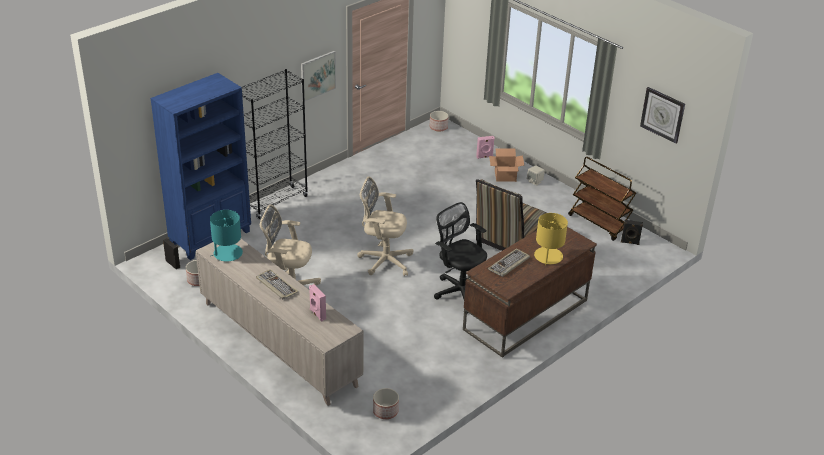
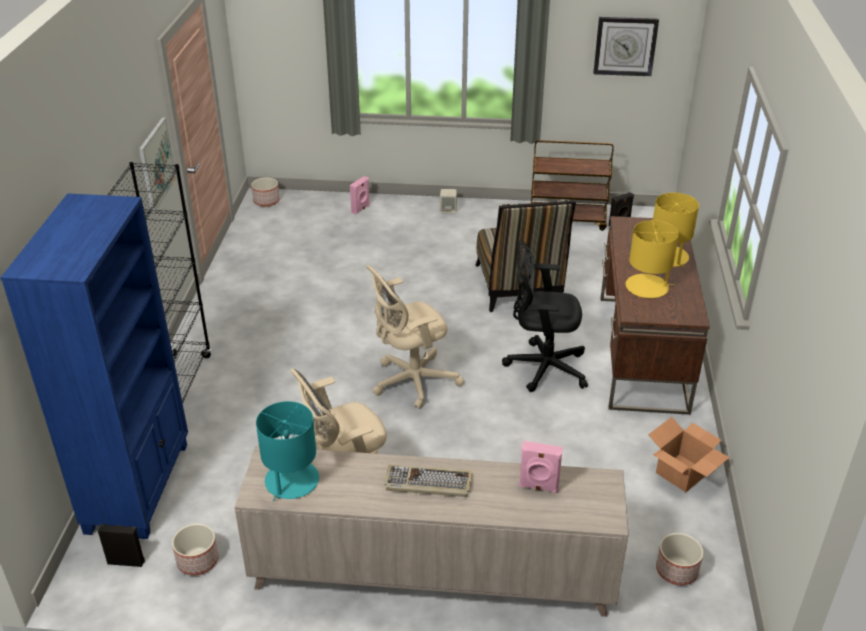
camera: 40 degrees left, 0 degrees up
(505, 176) = (410, 218): cardboard box -> cardboard box (682, 472)
(509, 264) = (647, 287): keyboard -> yellow table lamp

